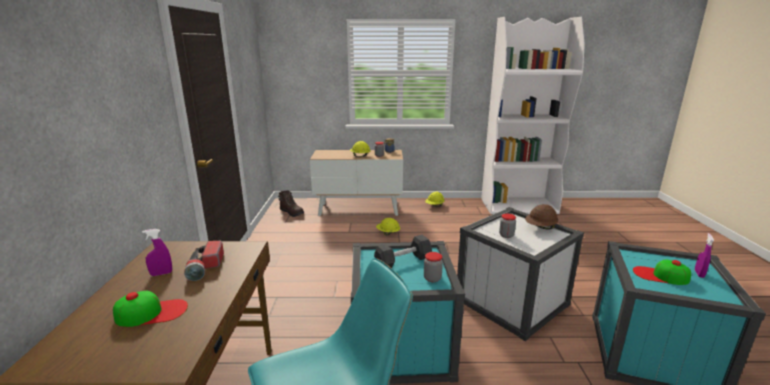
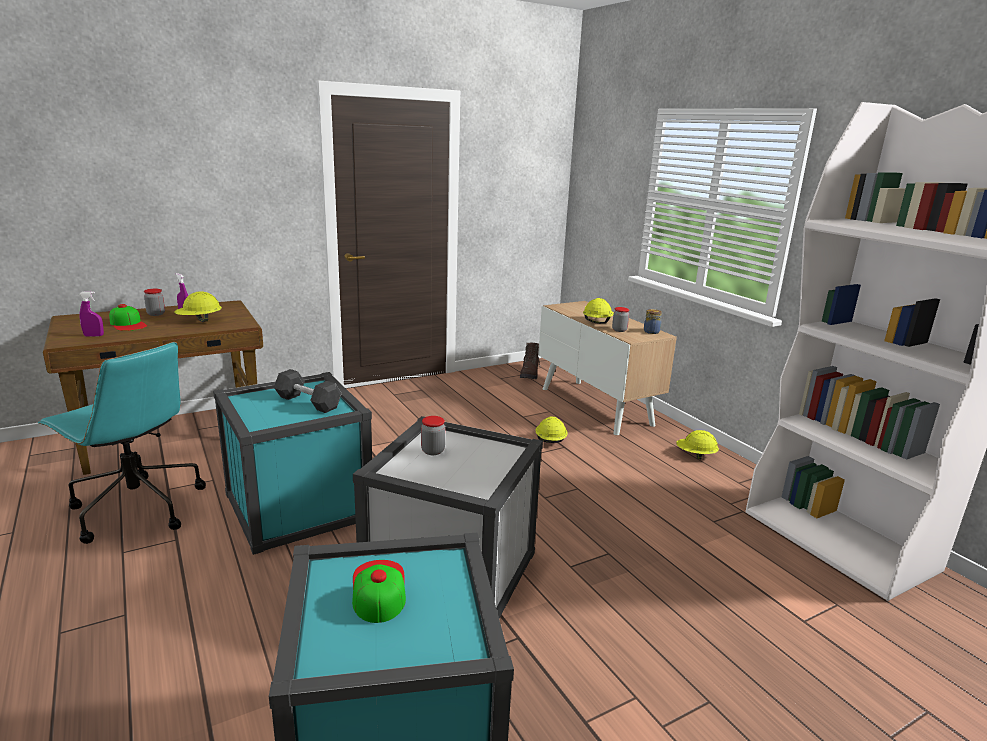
camera: 60 degrees right, 0 degrees up
(205, 267) = (199, 321): flashlight -> yellow hard hat
(432, 278) = (275, 421): jar -> jar (156, 314)
(540, 228) = (488, 474): brown hard hat -> none
(699, 274) = (414, 639): purple spray bottle -> purple spray bottle (94, 336)

